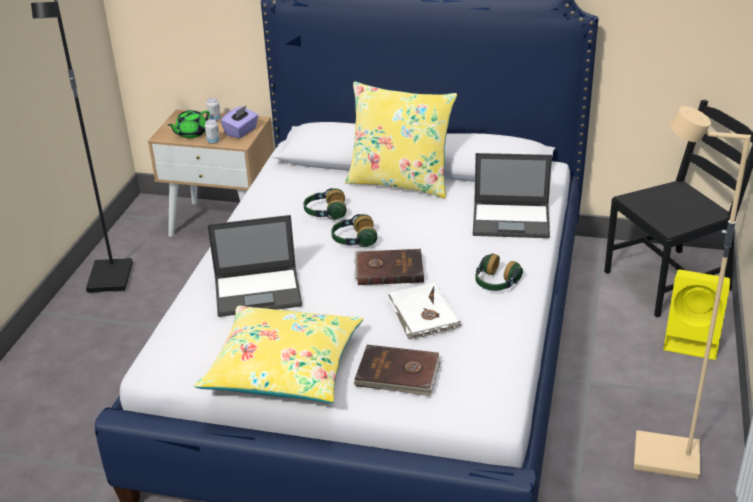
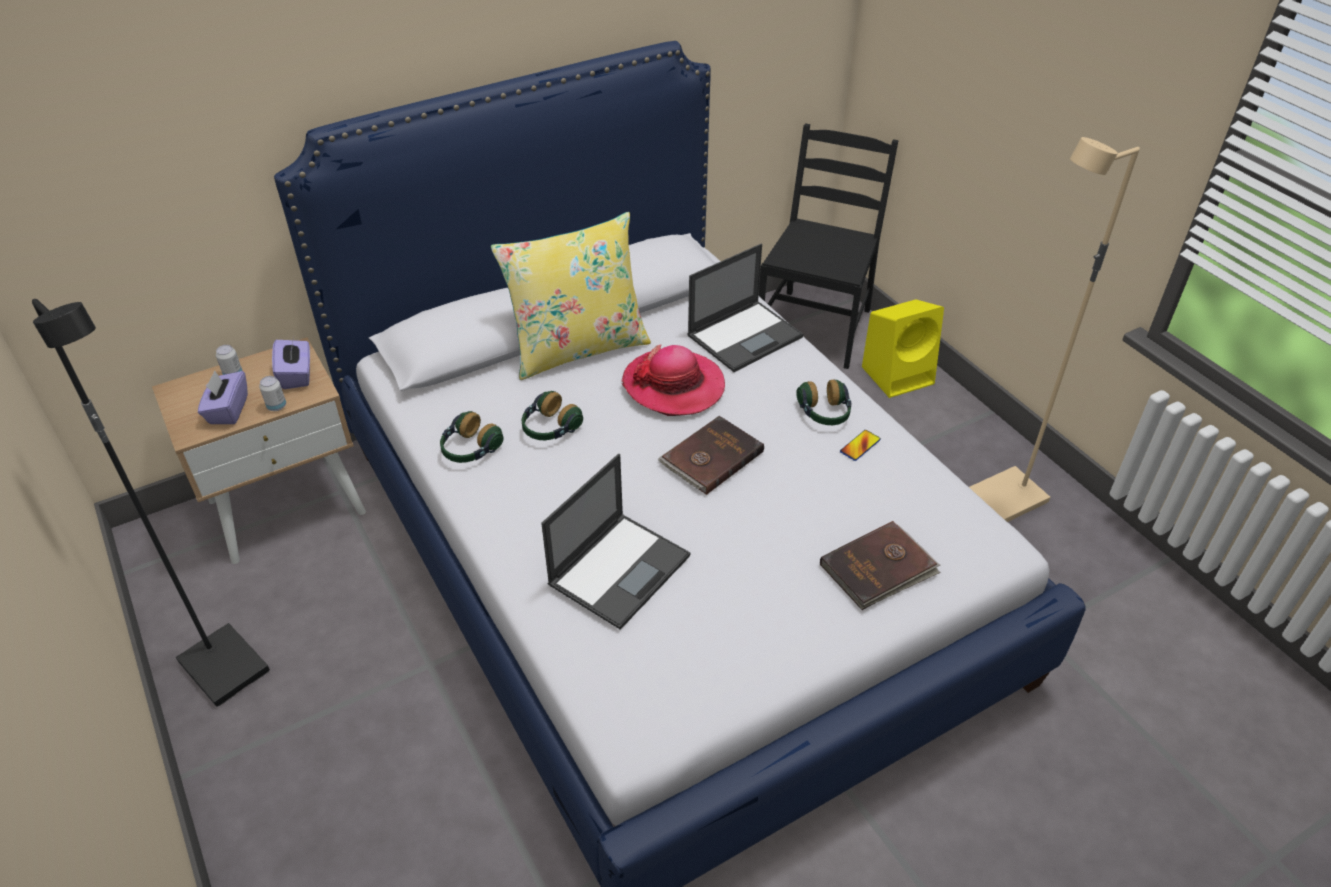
camera: 45 degrees left, 10 degrees up
(191, 133) = (228, 410): green teapot -> purple tissue box
(284, 367) = (768, 640): yellow pillow -> none
(354, 240) = (629, 444): headphones -> headphones (470, 450)
(423, 314) = (809, 488): white book -> none
(425, 225) = (674, 385): none -> hat
(490, 311) = (860, 446): none -> phone

